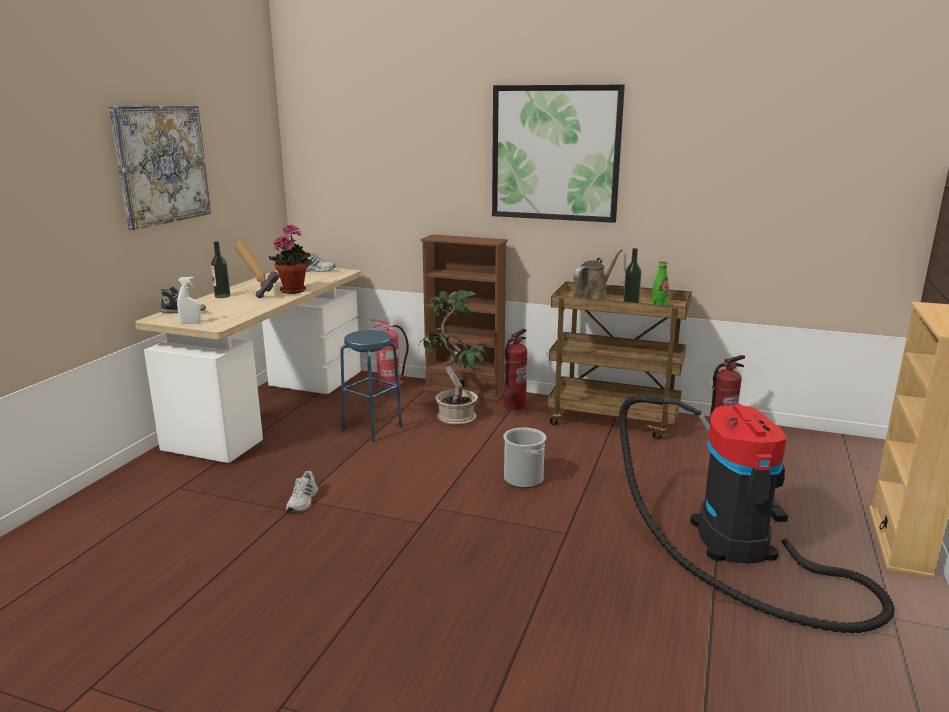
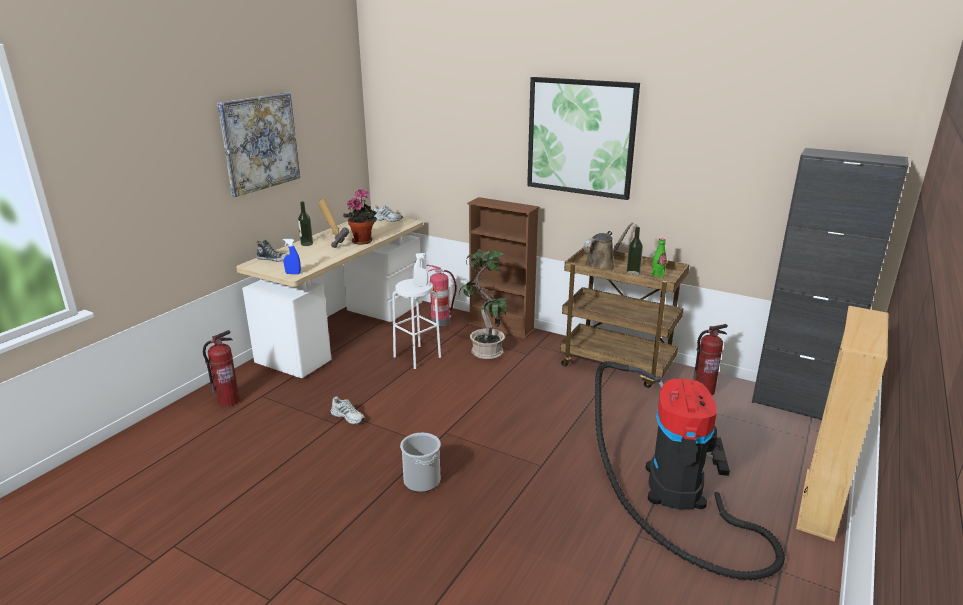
camera: 10 degrees right, 5 degrees up
(190, 323) = (275, 270): white spray bottle -> white spray bottle (420, 286)
(216, 324) = (293, 273): none -> blue spray bottle
(303, 501) = (348, 416): white shoe -> white shoe turned 75 degrees counterclockwise
(372, 428) = (417, 357): blue stool -> white stool
(514, 406) = (538, 345): fire extinguisher -> fire extinguisher (228, 401)
(523, 479) = (523, 414): bucket -> bucket (422, 480)
(825, 443) = (796, 405): none -> black cabinet

